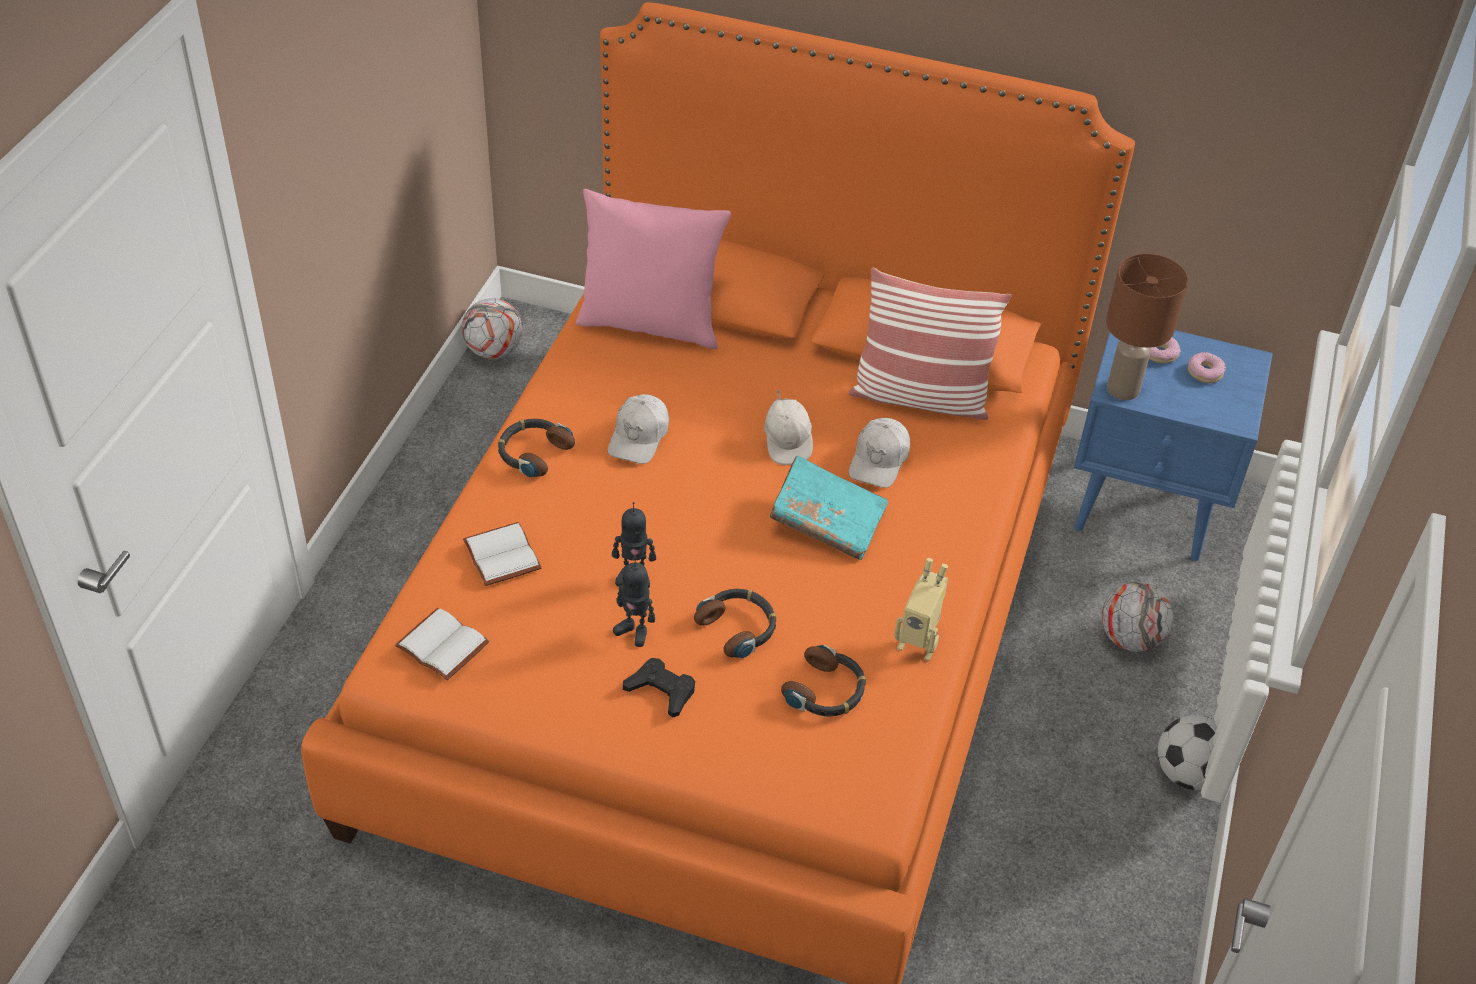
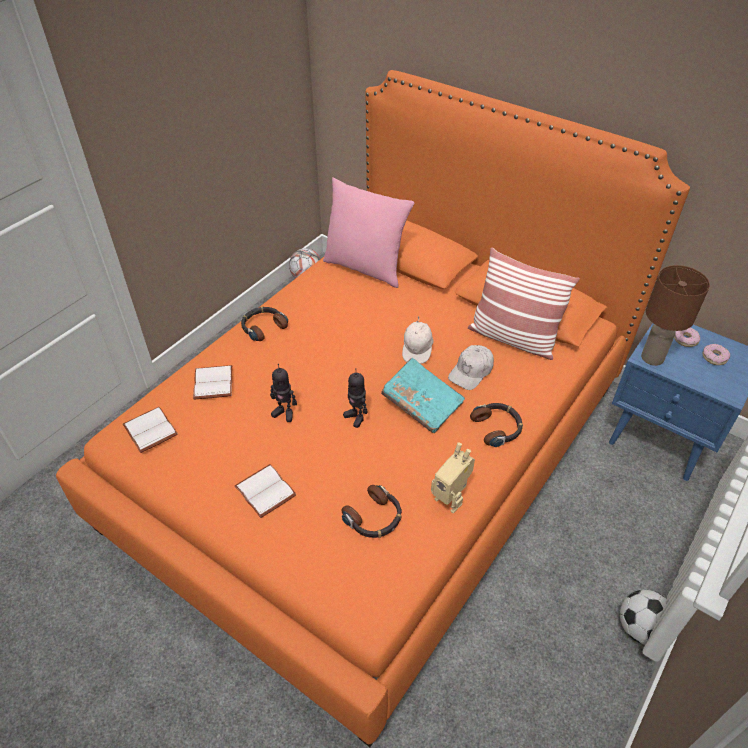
camera: 20 degrees right, 0 degrees up
(634, 631) = (269, 447): toy robot -> toy robot (356, 417)
(639, 437) = (328, 329): white cap -> none
(661, 691) = (267, 491): black game controller -> white book
(738, 627) = (335, 460): headphones -> headphones (497, 427)
(1130, 638) = (625, 522): football -> none

